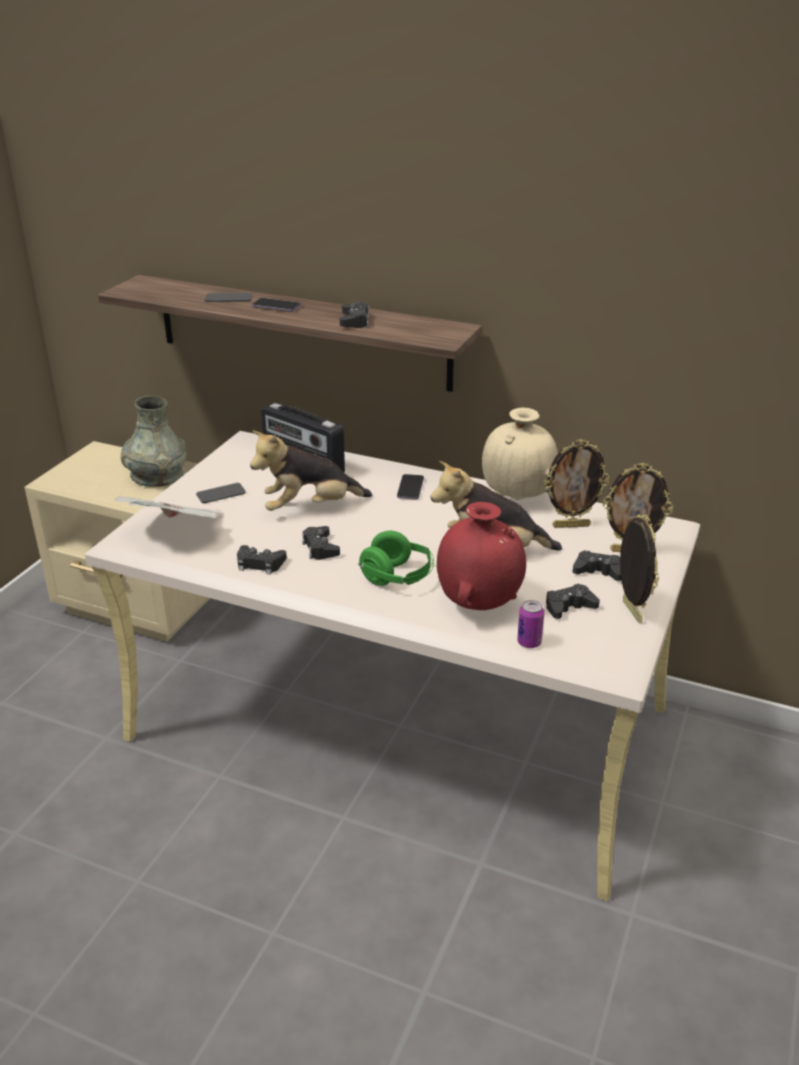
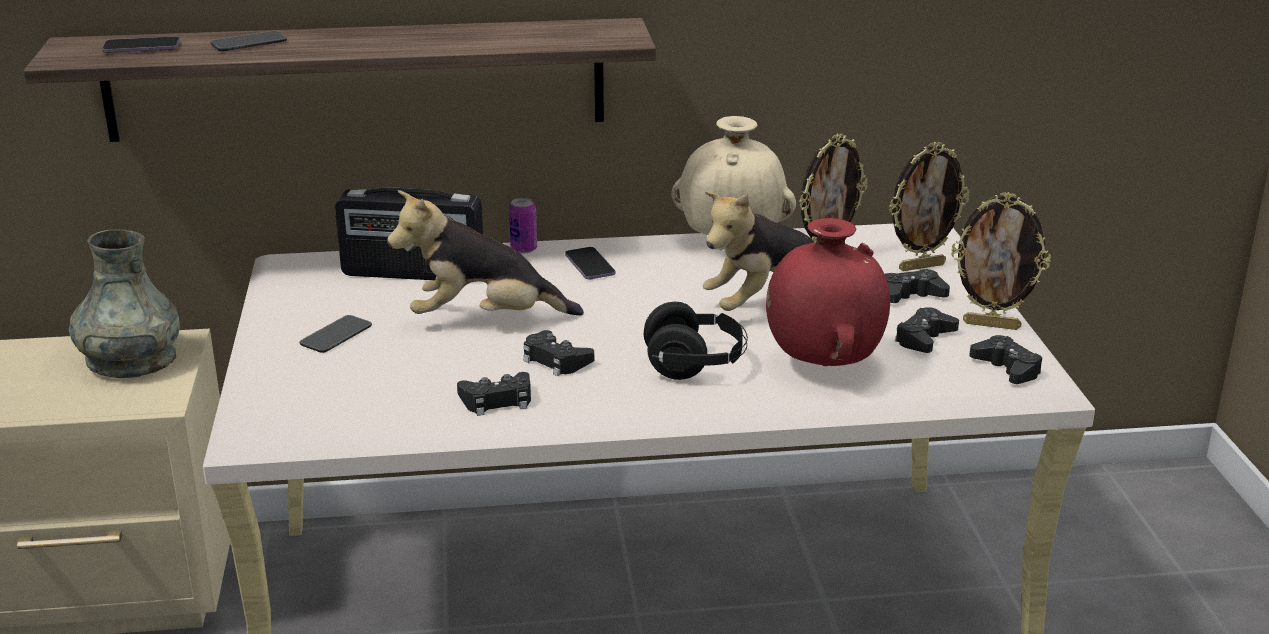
camera: 30 degrees left, 5 degrees down
(177, 531) = (328, 396): newspaper -> none
(276, 306) = (338, 41): phone -> phone (142, 47)
(310, 507) = (484, 319): plush toy -> plush toy turned 45 degrees clockwise
(355, 321) = (476, 39): black game controller -> black game controller (1007, 368)
(397, 578) = (695, 365): green headphones -> black headphones
(529, 642) = (926, 386): can -> can (524, 249)
(630, 612) = (992, 325): picture frame -> picture frame turned 150 degrees clockwise

